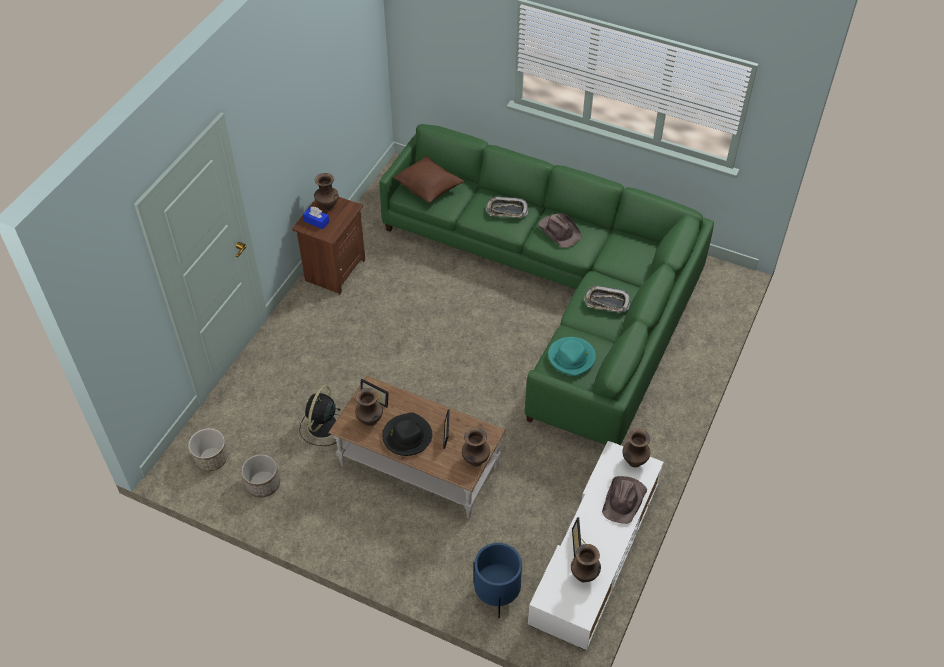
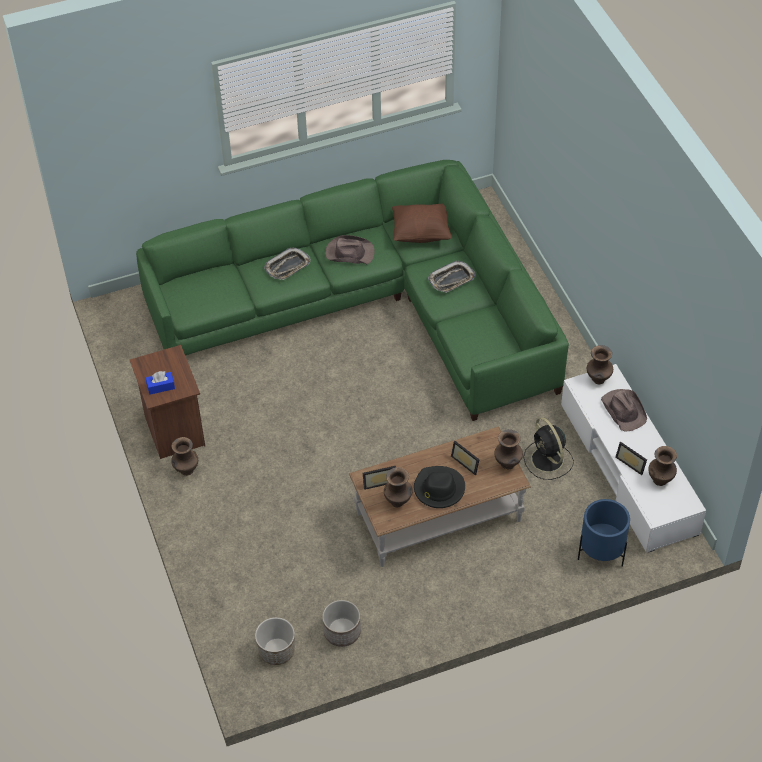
camera: 45 degrees left, 0 degrees up
(322, 427) = (330, 553): black fan -> black fan (548, 460)
(327, 206) = (153, 368): brown vase -> brown vase (186, 470)
(428, 189) = (201, 297): brown pillow -> brown pillow (422, 233)
(572, 357) = (479, 338): turquoise hat -> none

